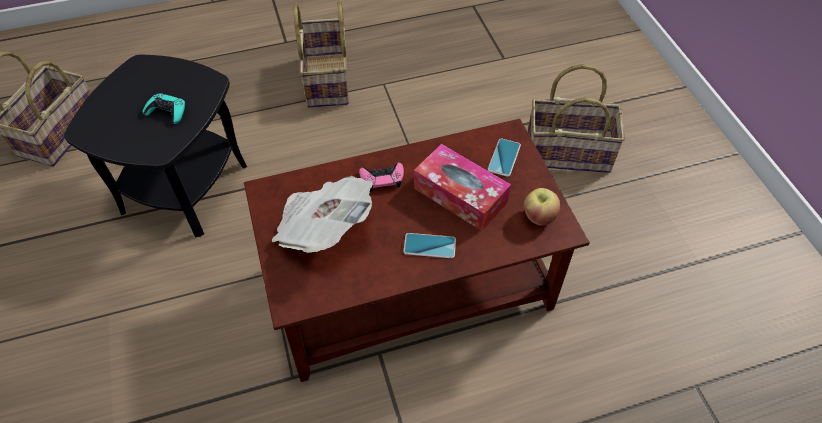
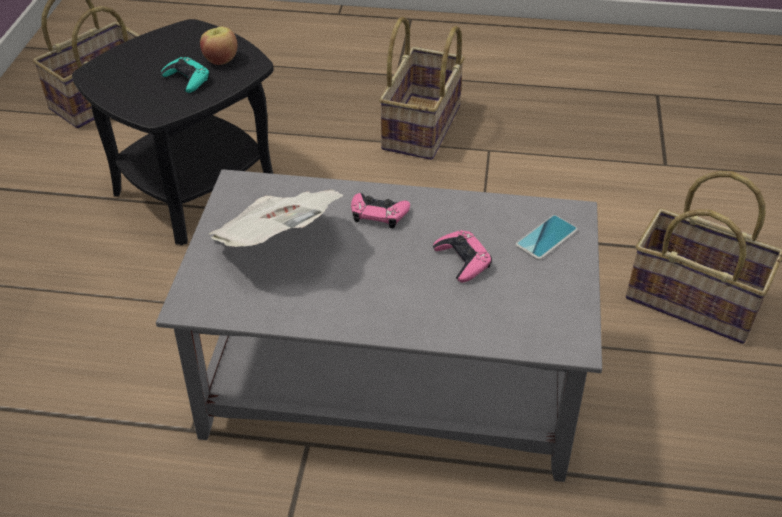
camera: 25 degrees right, 10 degrees down
(412, 284) = (394, 383): brown coffee table -> grey coffee table
(429, 246) = (388, 301): phone -> none
(460, 195) = (462, 260): tissue box -> pink game controller
(538, 216) = (550, 316): apple -> apple (220, 60)

